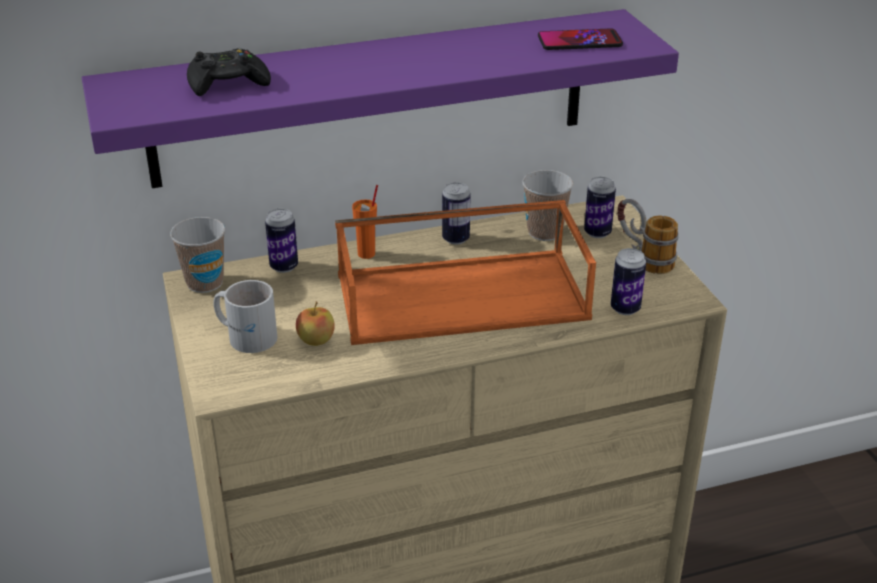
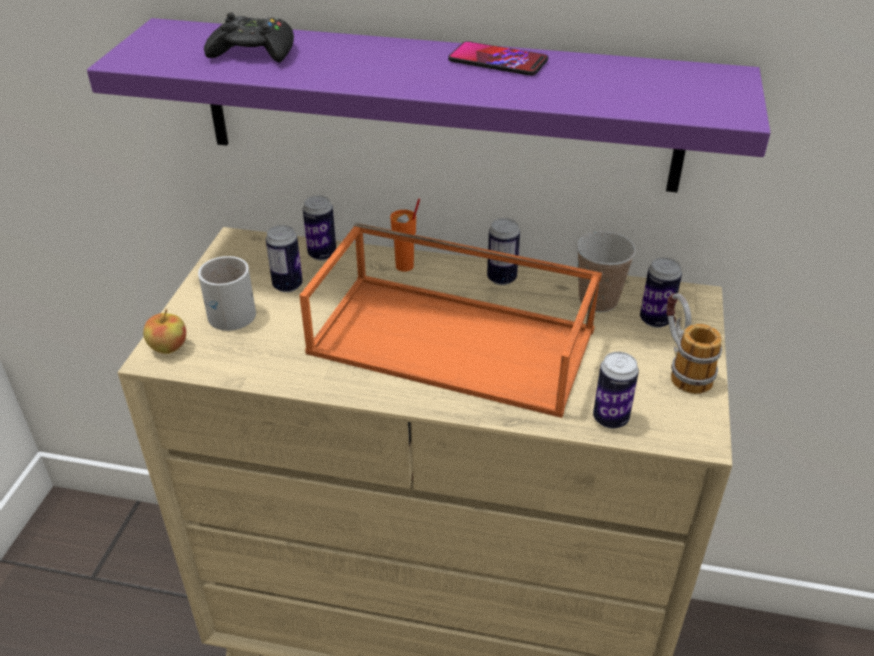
camera: 30 degrees right, 5 degrees up
(205, 283) = (245, 247): cup -> none
(279, 300) = (287, 285): none -> can
(316, 341) = (280, 338): apple -> apple (168, 348)
(579, 41) = (659, 91): phone -> phone (498, 61)

